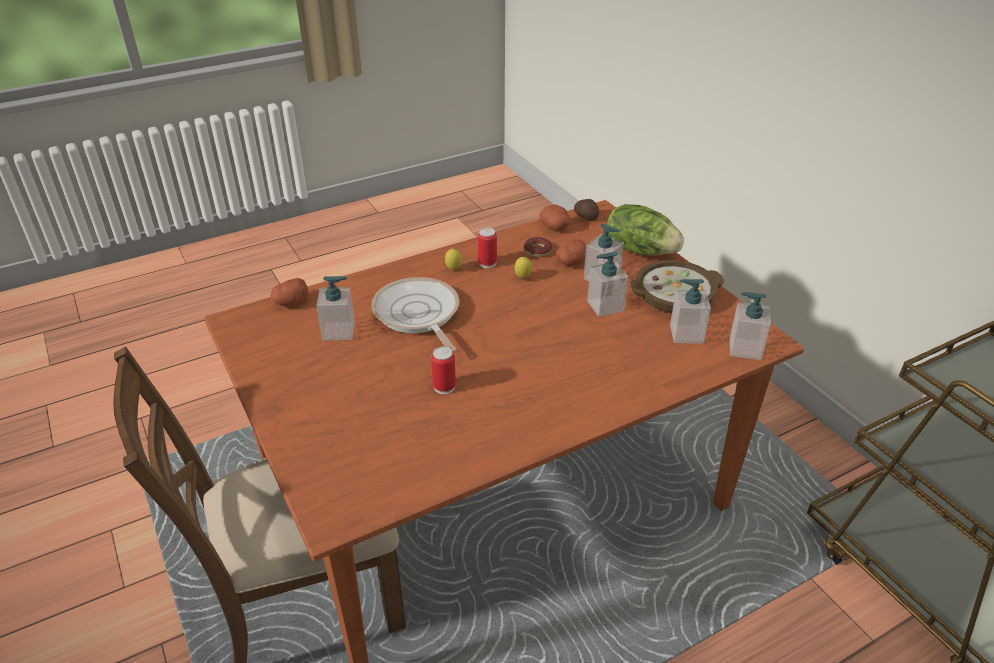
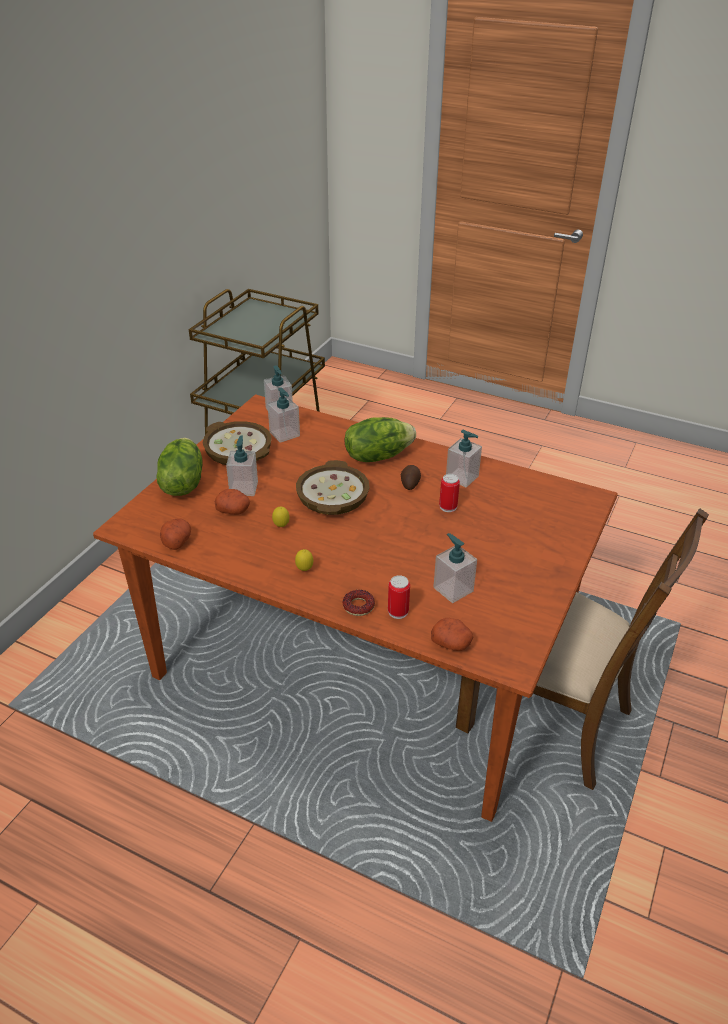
camera: 125 degrees left, 0 degrees up
(417, 314) = (387, 558): frying pan -> none
(487, 263) = (276, 555): can -> can (398, 611)
(537, 250) = (229, 535): donut -> donut (358, 606)
(538, 320) = (332, 497): none -> bowl
(584, 381) = (377, 456): none -> lettuce
(586, 216) = (141, 530): potato -> potato (410, 483)
(605, 306) = (283, 474): soap dispenser -> soap dispenser (462, 477)

